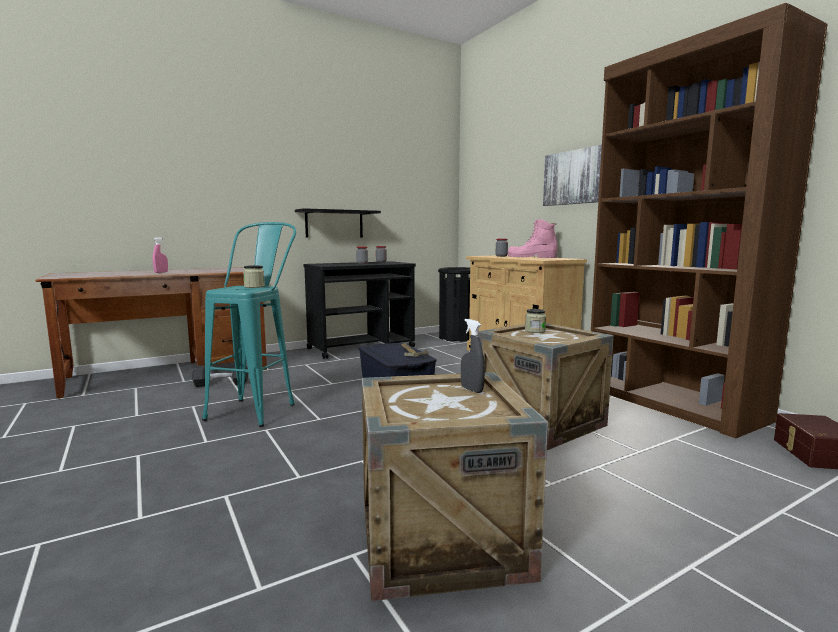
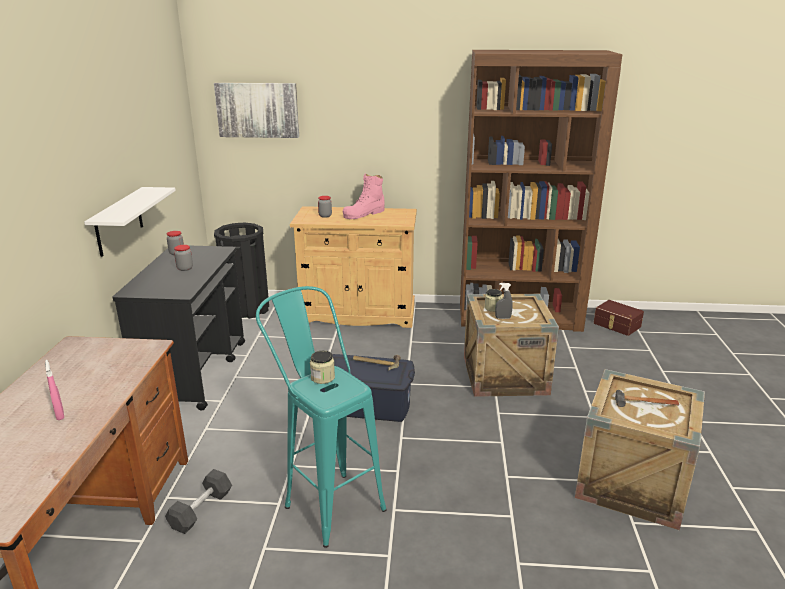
camera: 55 degrees left, 15 degrees up
(334, 224) = (119, 221): black shelf -> white shelf
(447, 399) = (646, 403): none -> hammer
(472, 390) = (631, 389): grey spray bottle -> grey spray bottle (503, 318)
(577, 177) = (395, 128): picture -> picture (257, 110)

